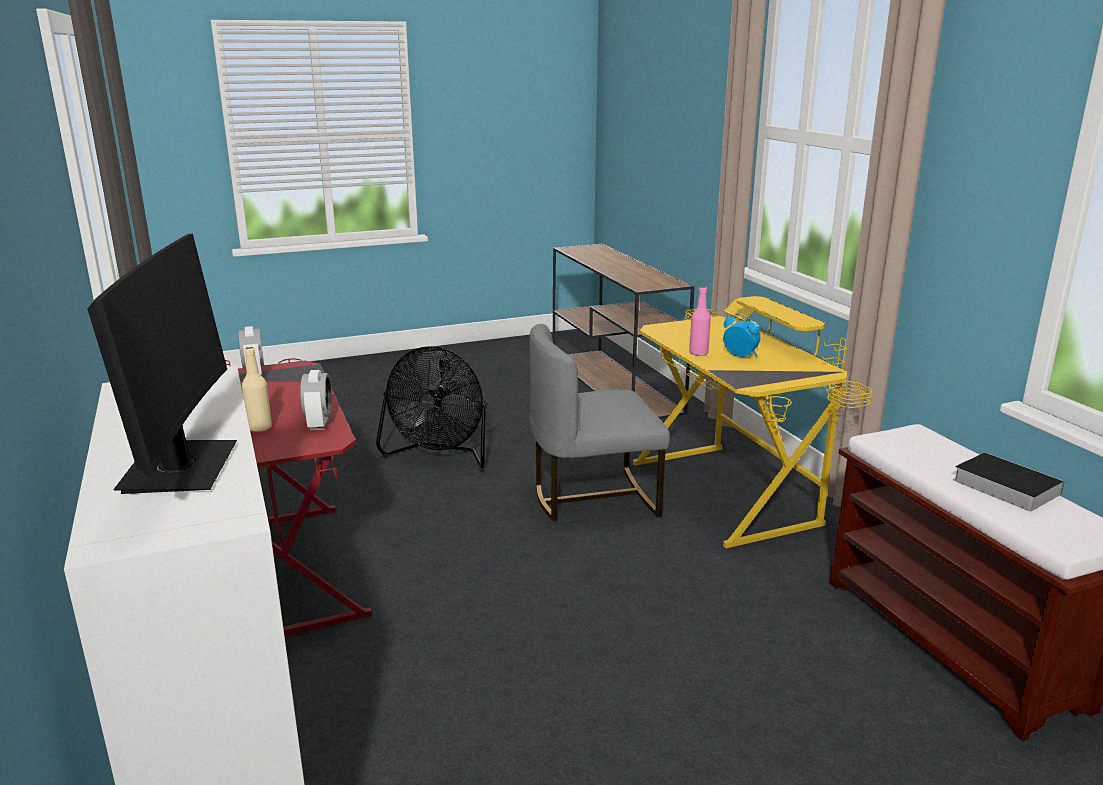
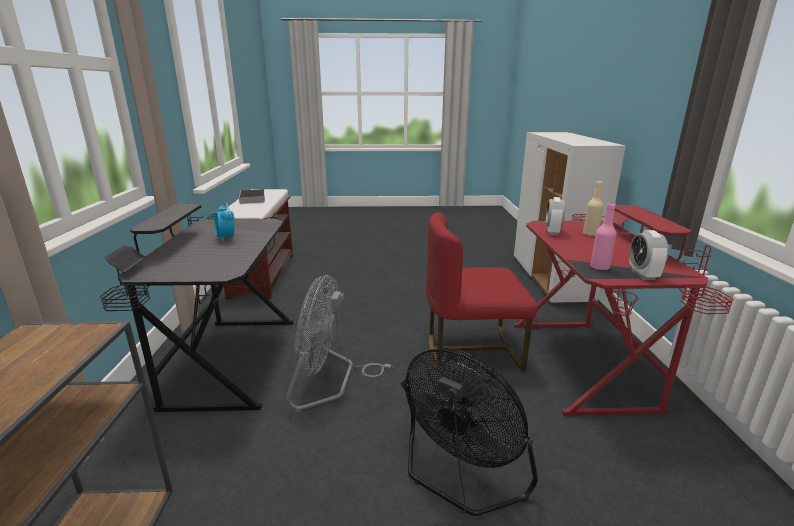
camera: 160 degrees left, 0 degrees up
(180, 467) = (559, 135): monitor -> none
(439, 561) = (472, 349): none -> red chair
(593, 497) = (333, 377): grey chair -> grey fan
(698, 353) = (250, 244): pink bottle -> pink bottle (599, 267)
(728, 491) = (229, 360): yellow desk -> black desk

